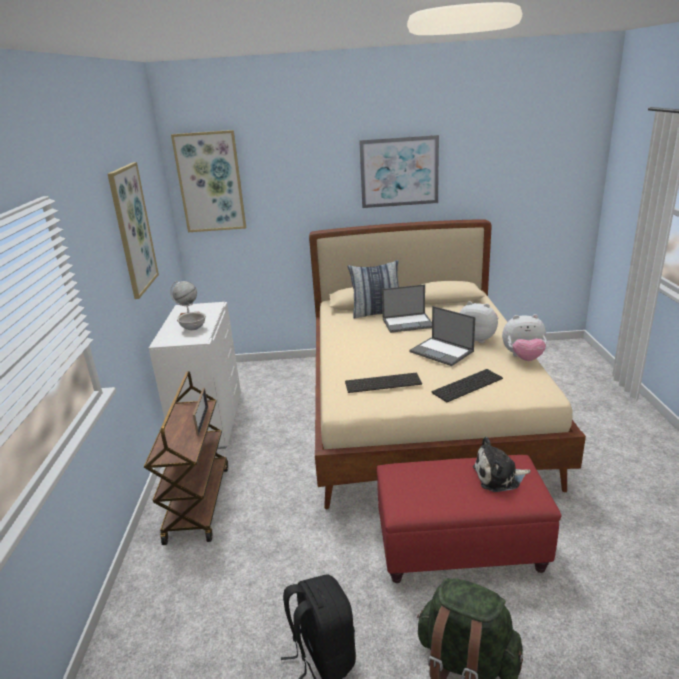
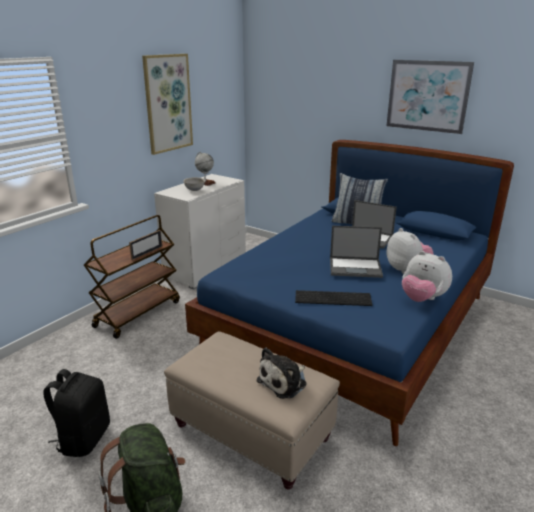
camera: 35 degrees right, 0 degrees up
(210, 182) = (271, 83): picture -> none
(383, 382) = (272, 270): keyboard -> none
(420, 413) = (353, 325): beige bed -> blue bed
(442, 352) = (356, 267): laptop -> laptop turned 75 degrees counterclockwise
(461, 547) = (252, 432): red ottoman -> beige ottoman
(499, 477) = (284, 382): plush toy -> plush toy turned 75 degrees counterclockwise

